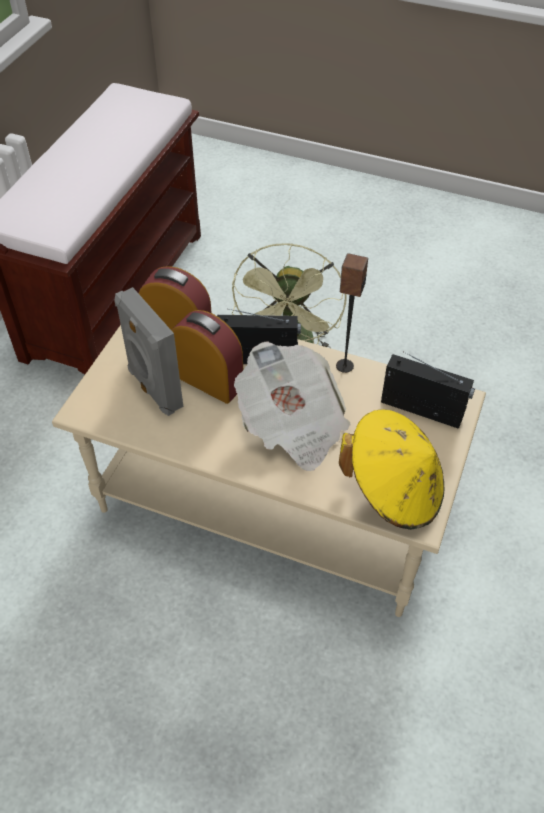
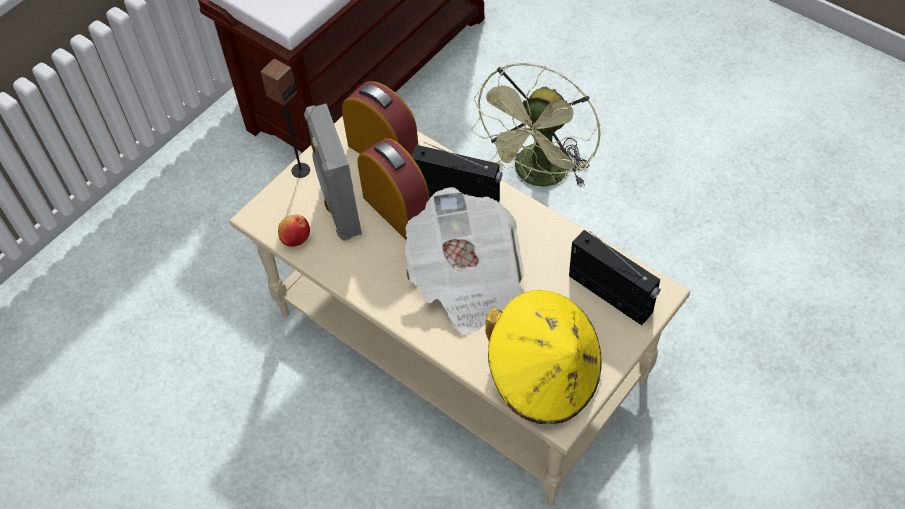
camera: 20 degrees right, 5 degrees up
(122, 422) = (295, 238): none -> apple
(344, 366) = (545, 225): speaker -> speaker (300, 170)

